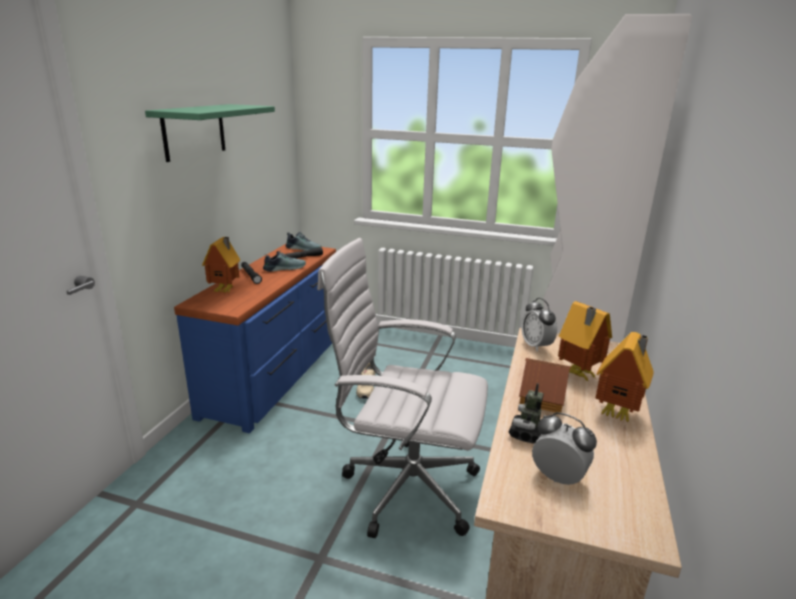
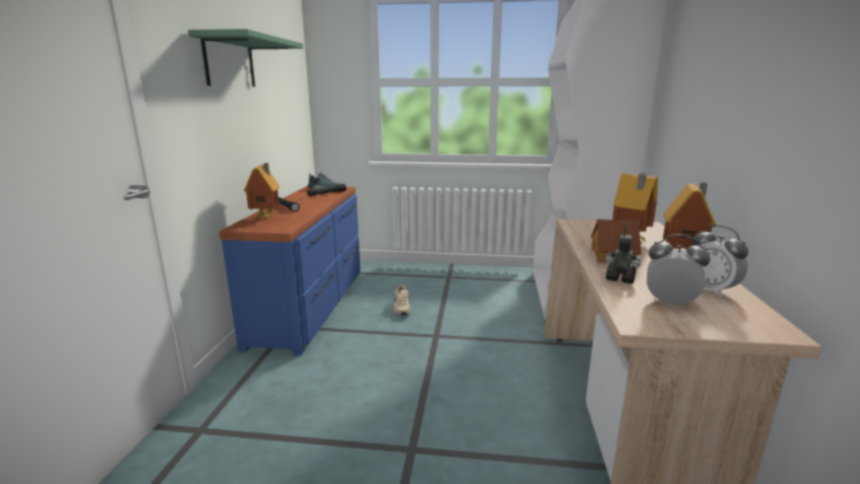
camera: 10 degrees left, 5 degrees down
(284, 268) = (315, 200): shoe -> none
(404, 487) = (468, 380): white office chair -> none
(527, 434) = (620, 279): toy robot -> toy robot turned 105 degrees clockwise
(536, 346) = (580, 227): alarm clock -> alarm clock (710, 290)

